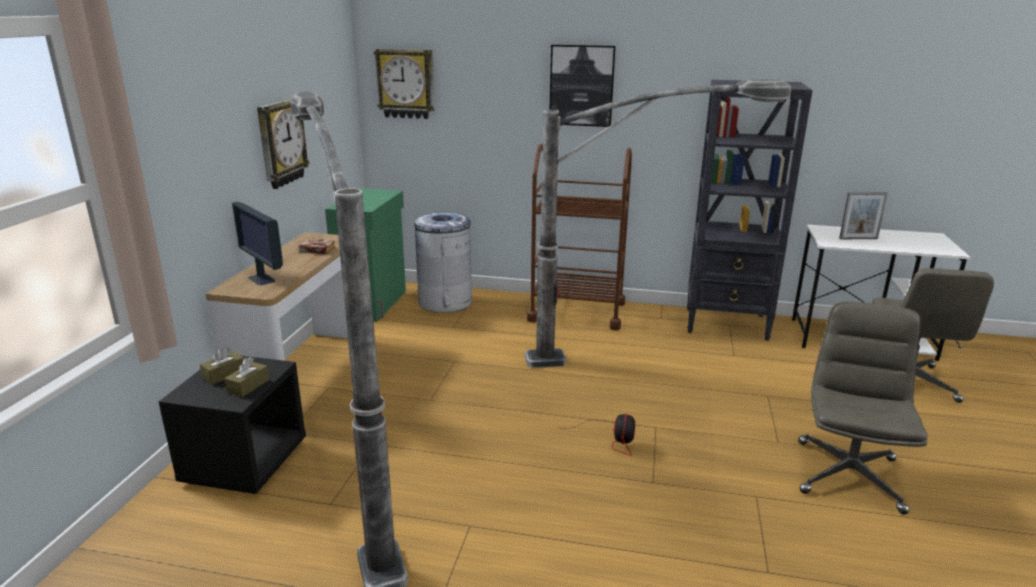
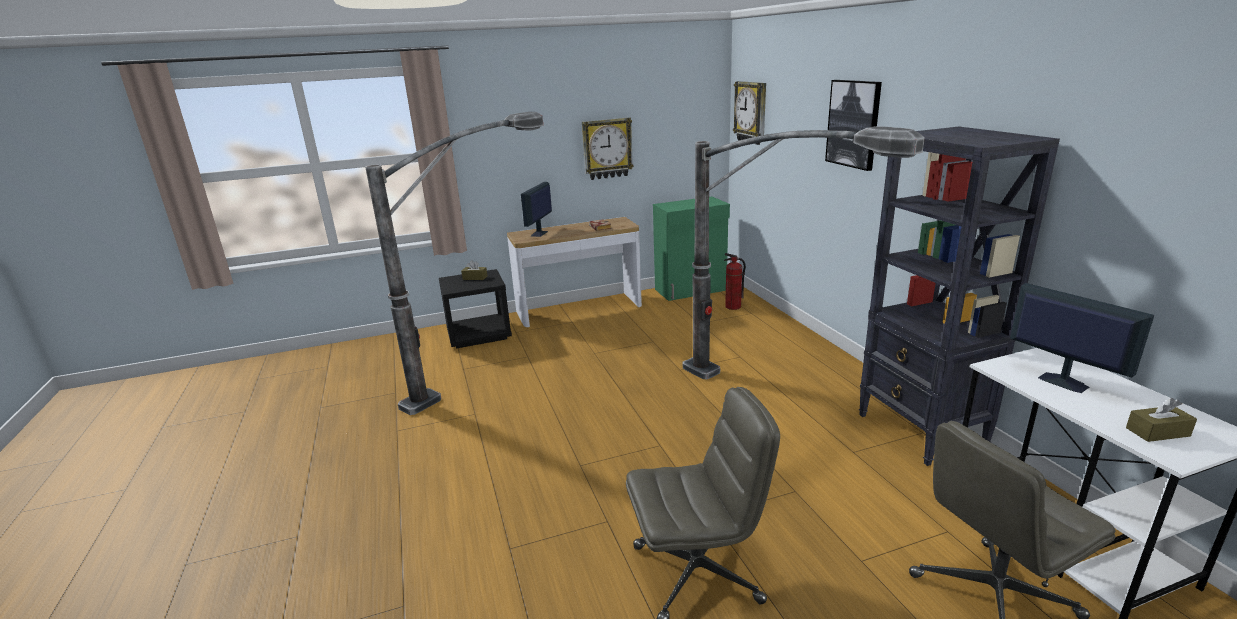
camera: 60 degrees right, 0 degrees up
(248, 386) = (468, 286): brown tissue box -> brown tissue box (1157, 432)
(445, 302) = (732, 307): grey trash can -> fire extinguisher
(577, 312) = (806, 354): brown cart -> none
(612, 439) = (620, 431): fan -> none
(858, 238) = (1061, 381): picture frame -> monitor

